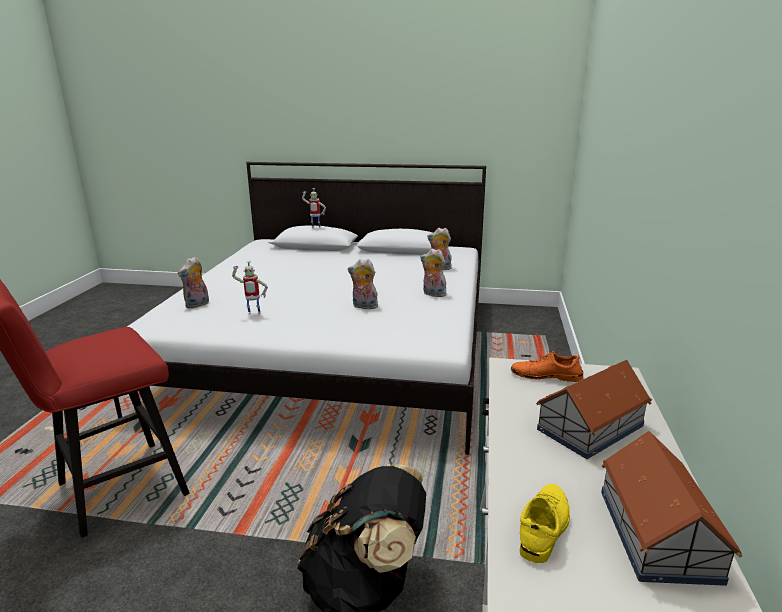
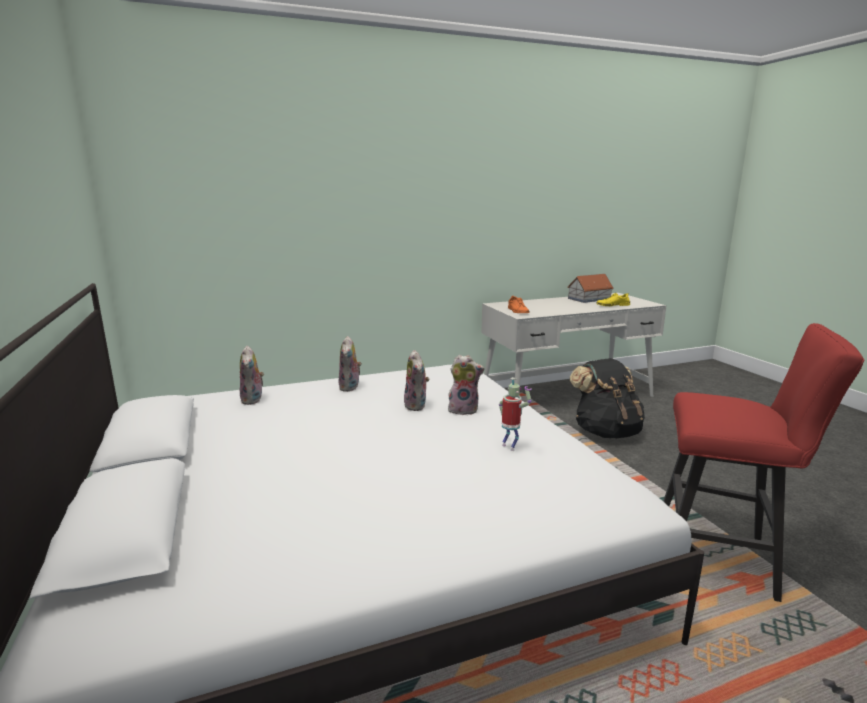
camera: 120 degrees left, 5 degrees down
(197, 305) = (539, 498): plush toy -> plush toy (464, 410)
(315, 228) = (129, 485): toy robot -> none
(589, 427) = (548, 305): toy house -> none

